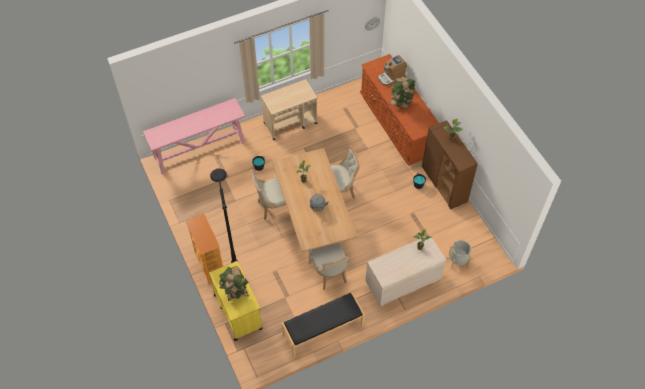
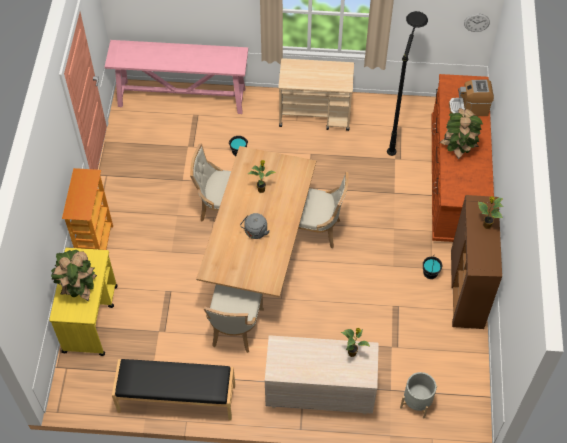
camera: 30 degrees right, 0 degrees up
(231, 243) = (140, 229): black floor lamp -> black floor lamp (398, 129)

